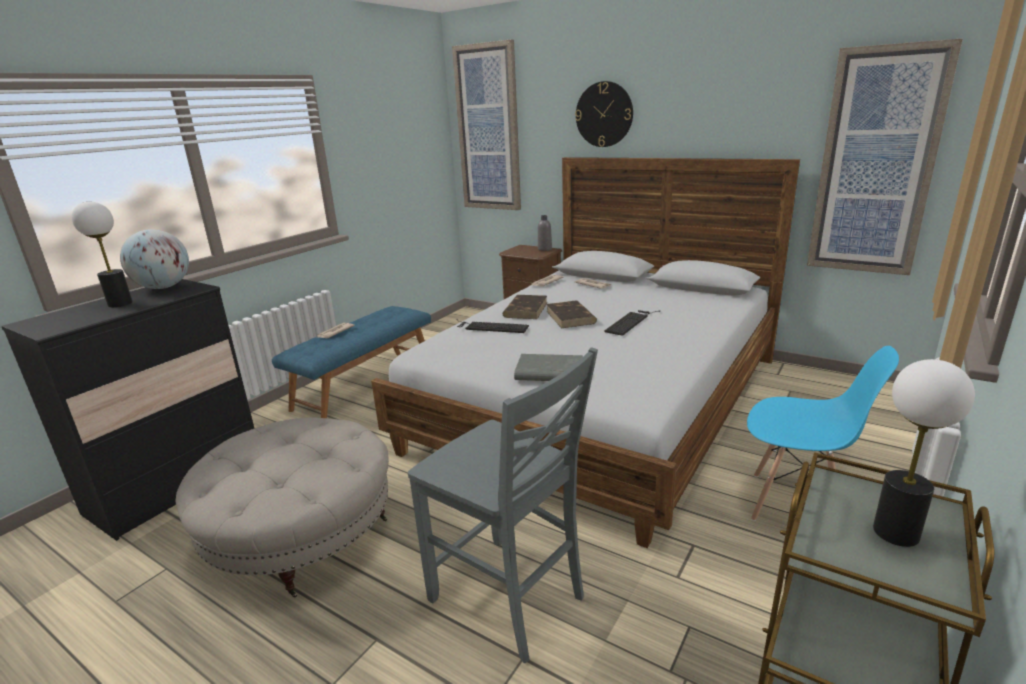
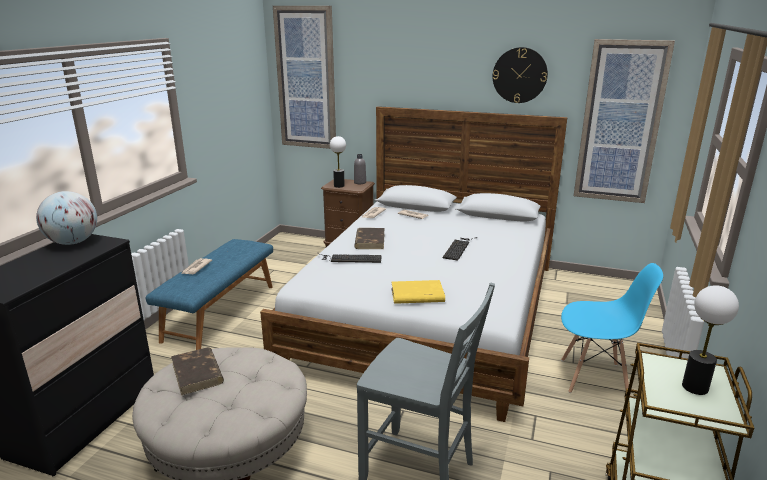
camera: 15 degrees left, 0 degrees up
(120, 304) = (47, 261): table lamp -> table lamp (339, 186)
(548, 372) = (416, 295): grey book -> yellow book
(570, 317) = (410, 246): brown book -> brown book (197, 373)
(604, 114) = (412, 73): wall clock -> wall clock (519, 75)

